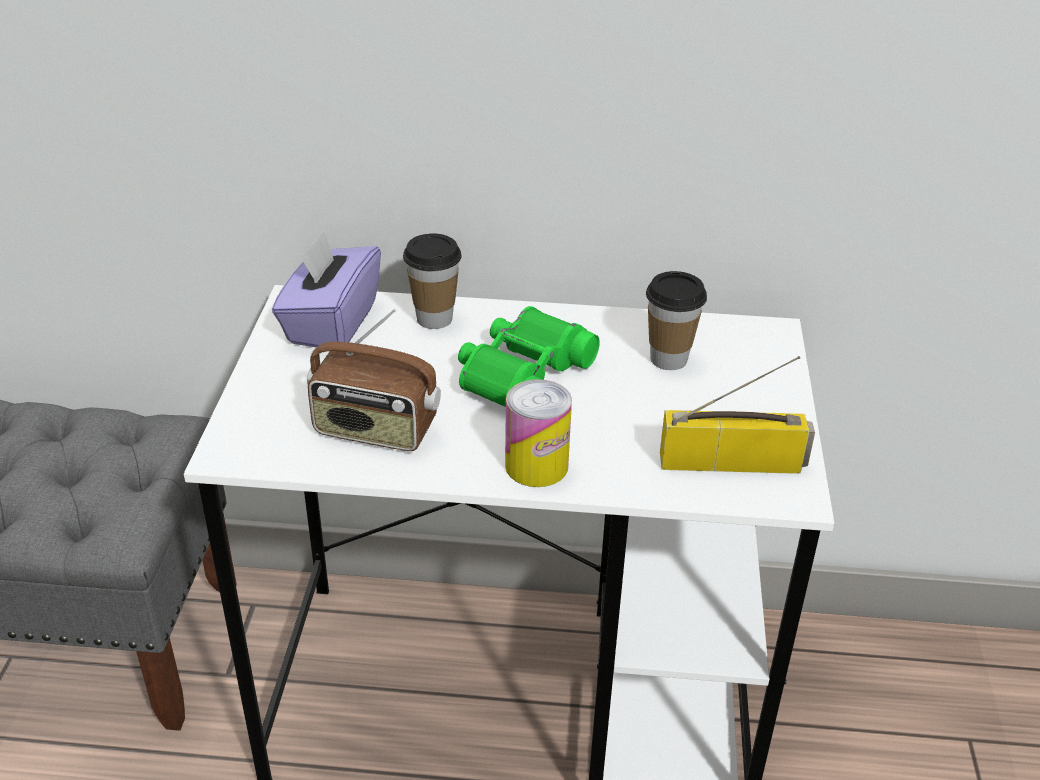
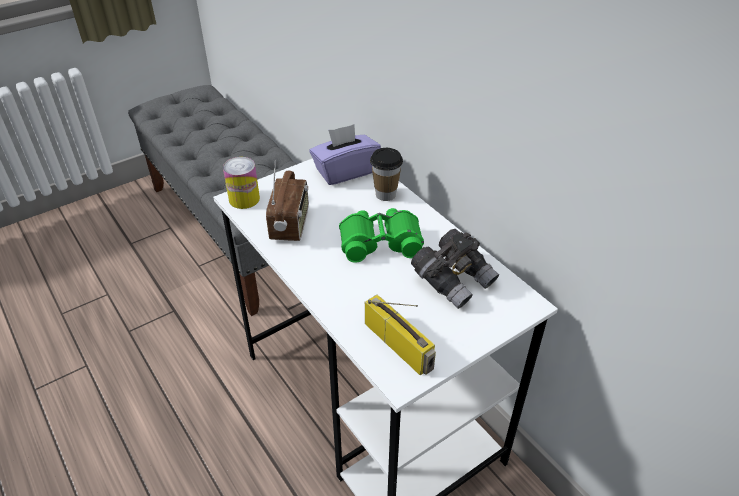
camera: 50 degrees right, 5 degrees up
(375, 430) = (290, 225): radio -> radio turned 150 degrees counterclockwise
(536, 465) = (321, 282): can -> can (244, 199)
(669, 359) = (453, 280): cup -> grey binoculars

